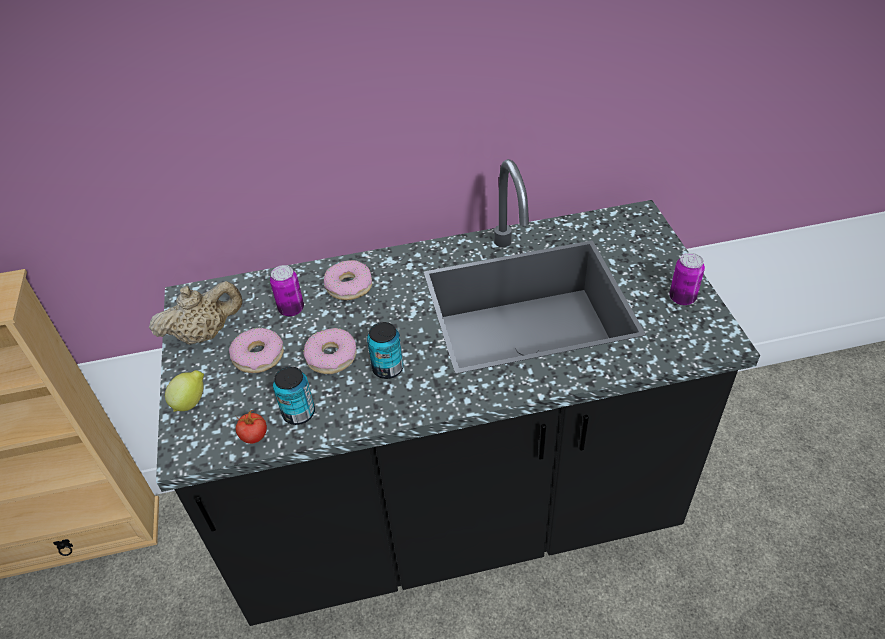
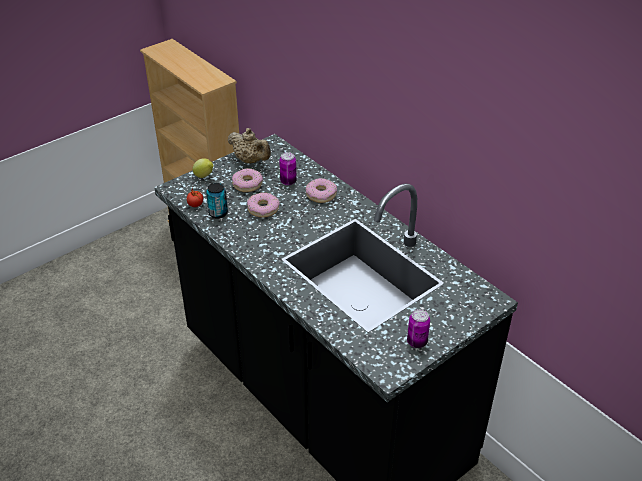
camera: 60 degrees right, 5 degrees down
(388, 368) = (268, 232): can -> none

